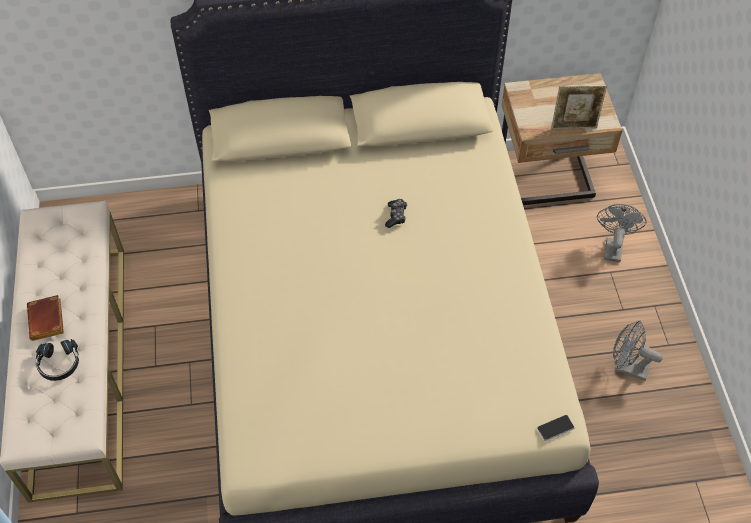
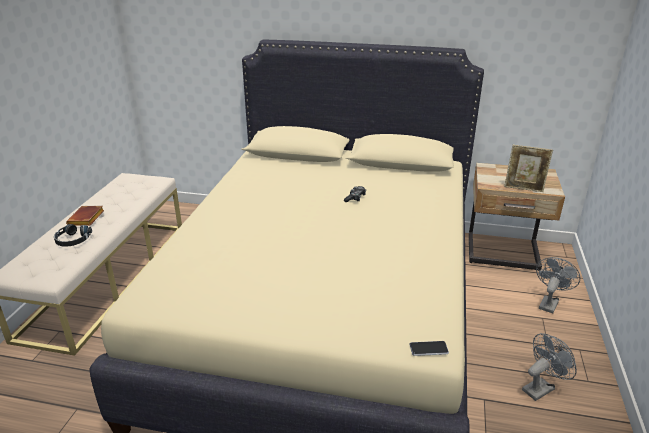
camera: 20 degrees right, 25 degrees down
(627, 368) = (541, 387): grey fan -> grey fan turned 105 degrees clockwise

